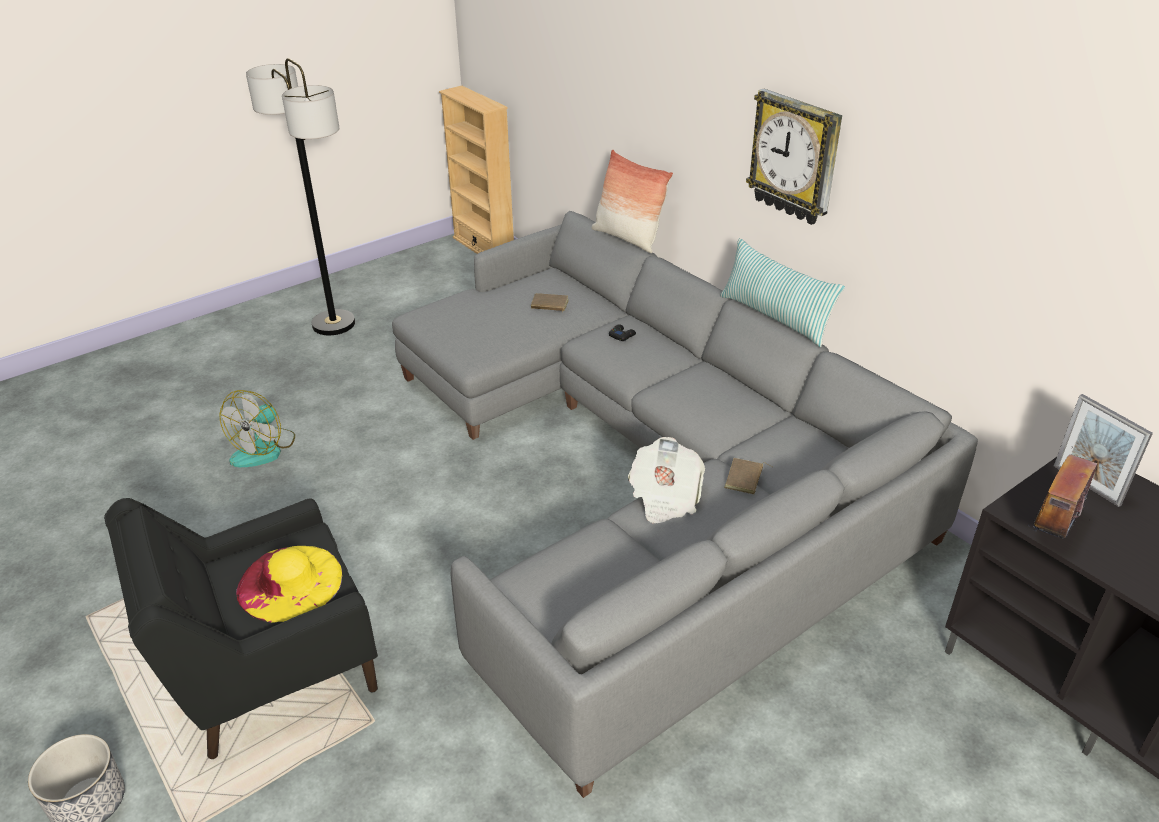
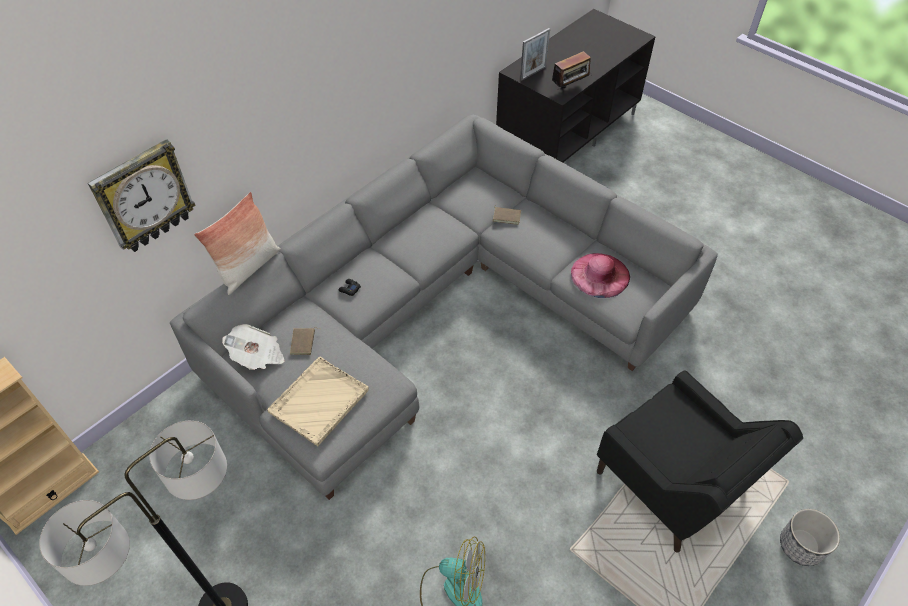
camera: 100 degrees left, 15 degrees up
(290, 582) = (673, 426): yellow hat -> none
(468, 311) = (318, 402): none -> beige tray
(596, 562) = (600, 275): none -> pink hat
(665, 497) = (534, 250): newspaper -> newspaper (258, 356)
(775, 317) = (377, 178): pillow -> none
(795, 157) = (334, 89): wall clock -> wall clock (144, 197)
(1051, 530) = (570, 87): radio -> radio turned 60 degrees counterclockwise

